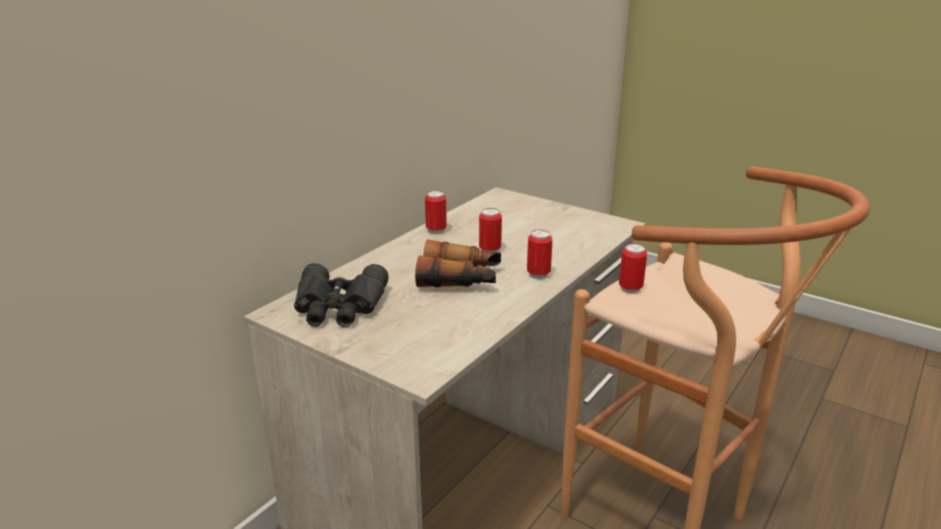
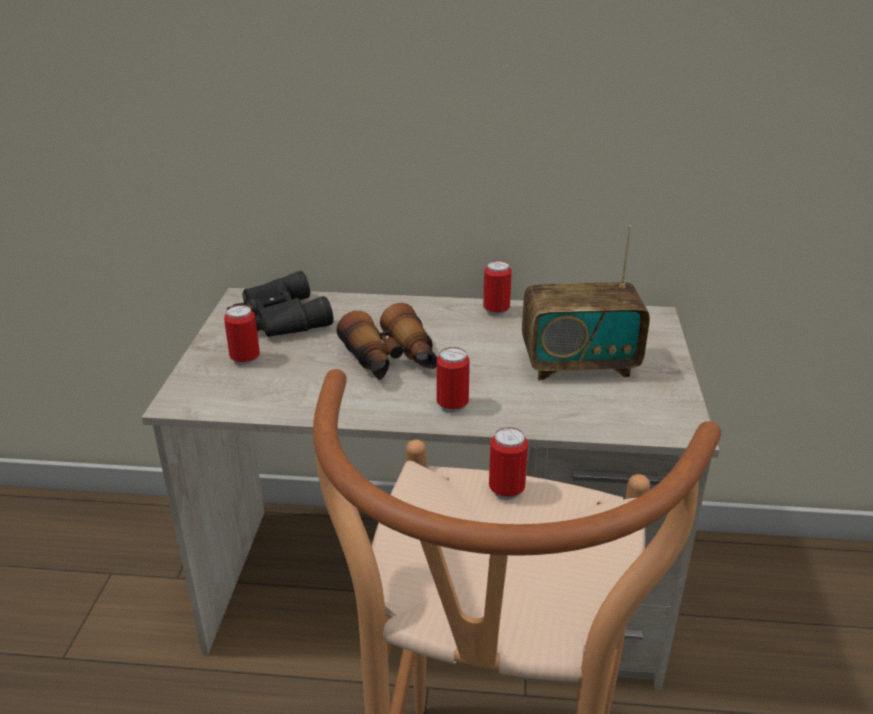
camera: 60 degrees right, 5 degrees up
(490, 250) = (482, 357): can -> can (245, 359)
(530, 228) = (579, 364): none -> radio

